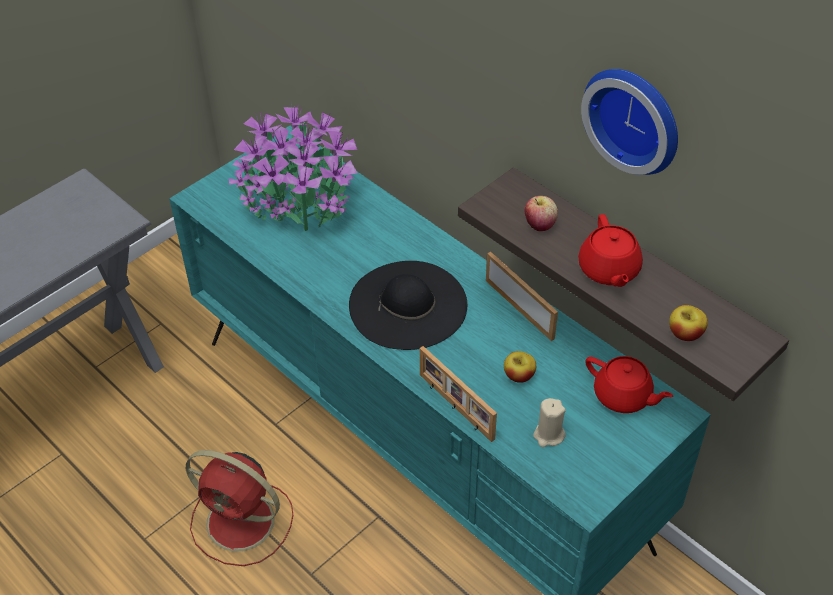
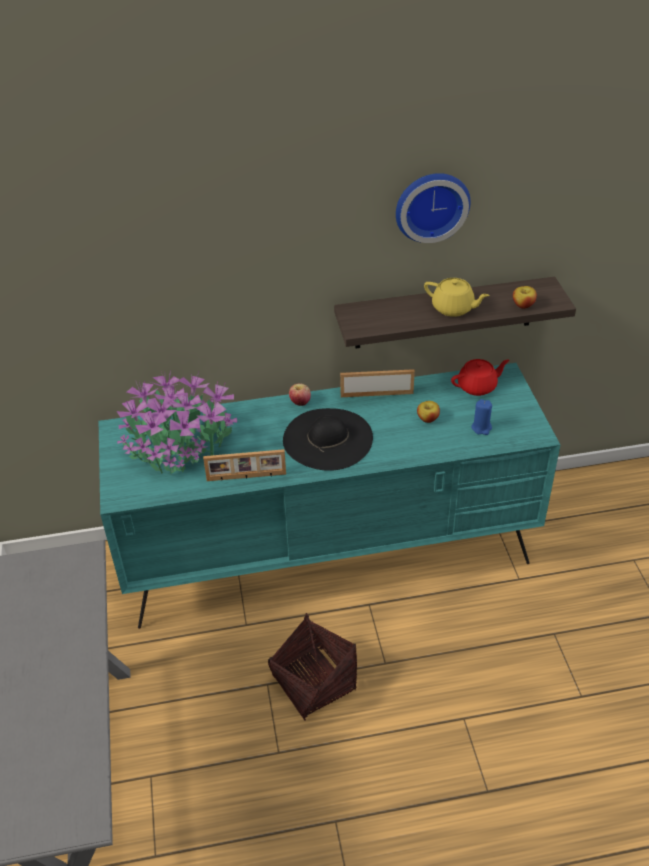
camera: 55 degrees left, 5 degrees down
(243, 522) = (314, 682): red fan -> basket
(455, 407) = (429, 456): picture frame -> picture frame (246, 477)
(539, 225) = (394, 316): apple -> apple (300, 402)
(548, 435) = (481, 428): beige candle -> blue candle
(608, 270) = (453, 308): red teapot -> yellow teapot

